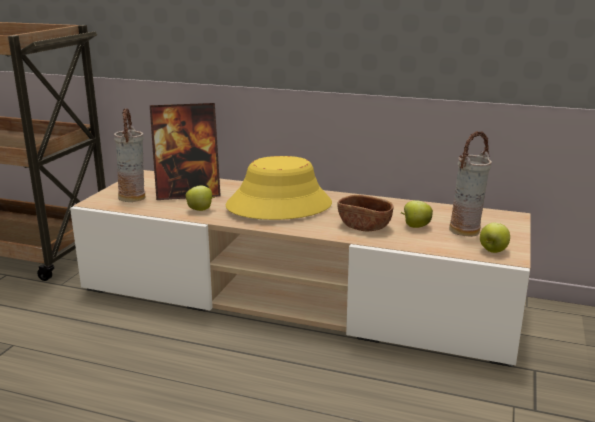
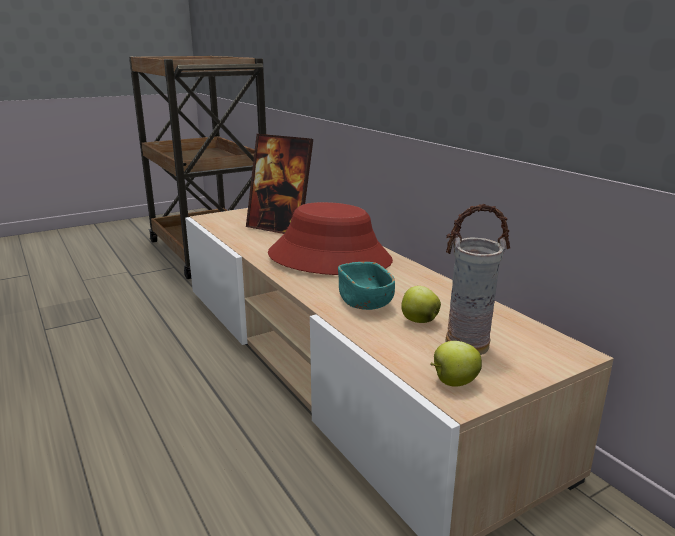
camera: 40 degrees right, 0 degrees up
(133, 198) = (236, 221): vase -> none
(201, 210) = (261, 243): apple -> none
(279, 205) = (330, 258): yellow hat -> red hat
(364, 226) = (365, 302): brown bowl -> turquoise bowl

